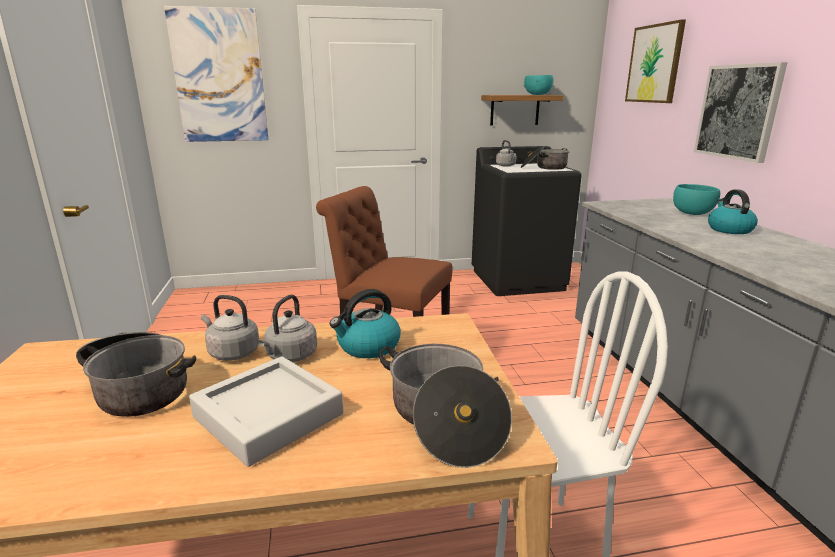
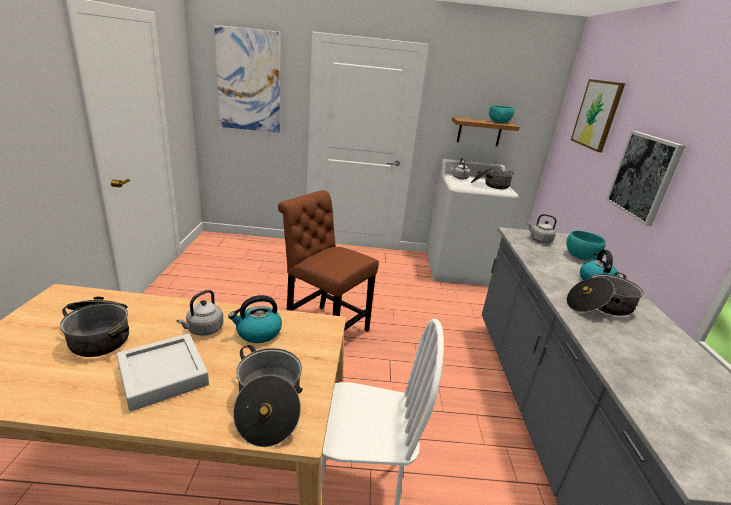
camera: 10 degrees right, 5 degrees up
(232, 352) = (169, 318): grey kettle -> grey kettle (539, 240)
(518, 280) = (458, 269): black washing machine -> white washing machine
(756, 248) = (599, 306): none -> cooking pot

